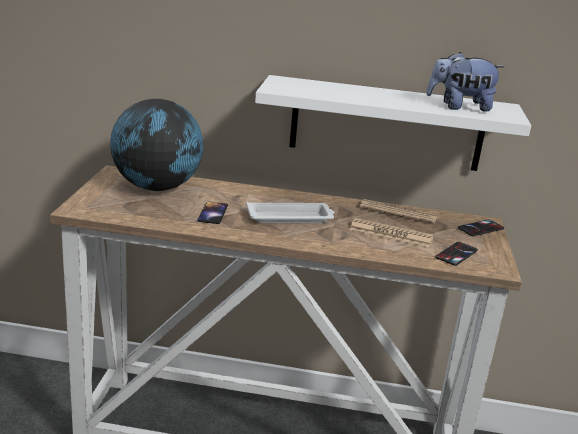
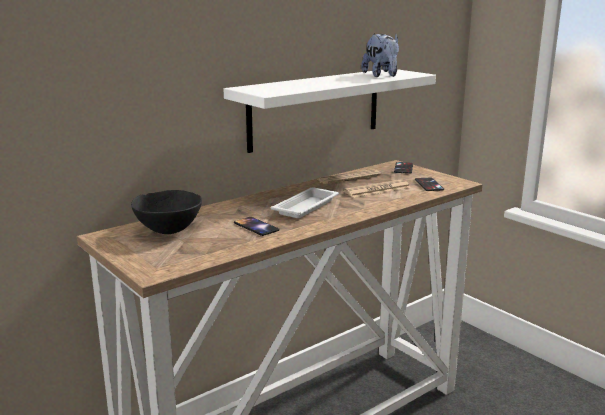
camera: 45 degrees left, 5 degrees down
(157, 188) = (170, 230): globe -> black bowl
(459, 107) = (381, 75): plush toy -> plush toy turned 60 degrees counterclockwise

